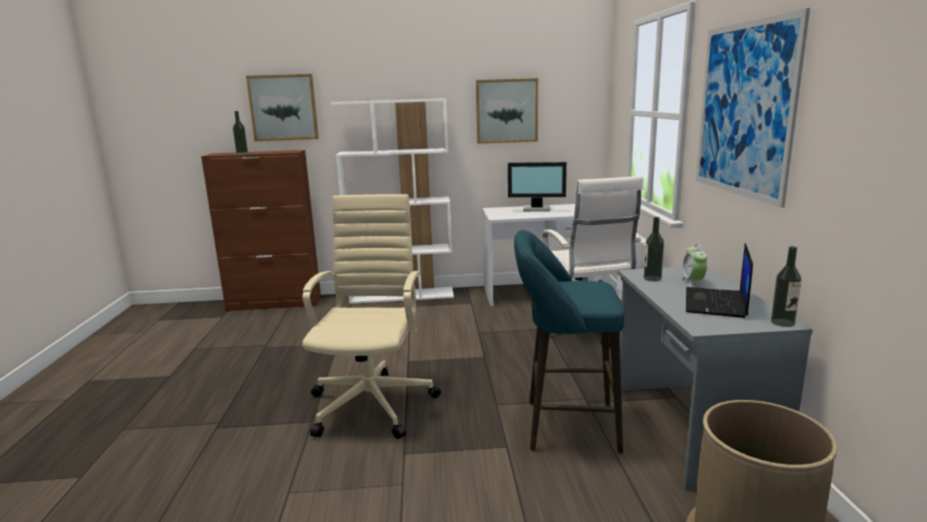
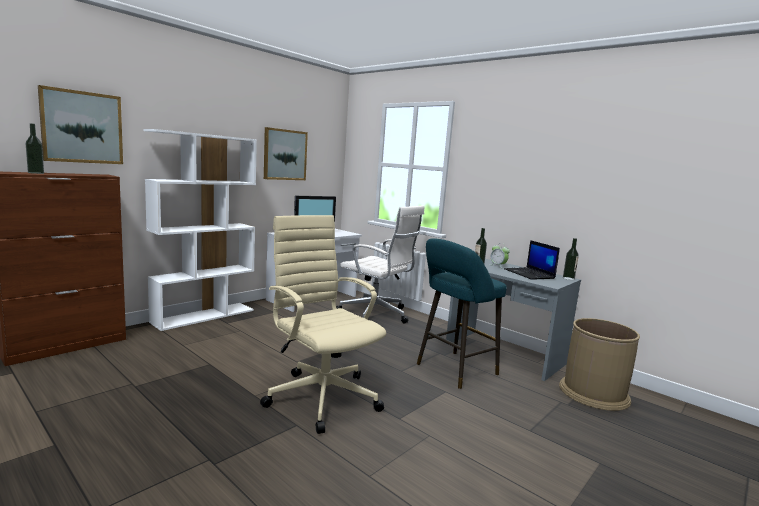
camera: 45 degrees left, 5 degrees down
(744, 110) = (510, 167): picture -> none

